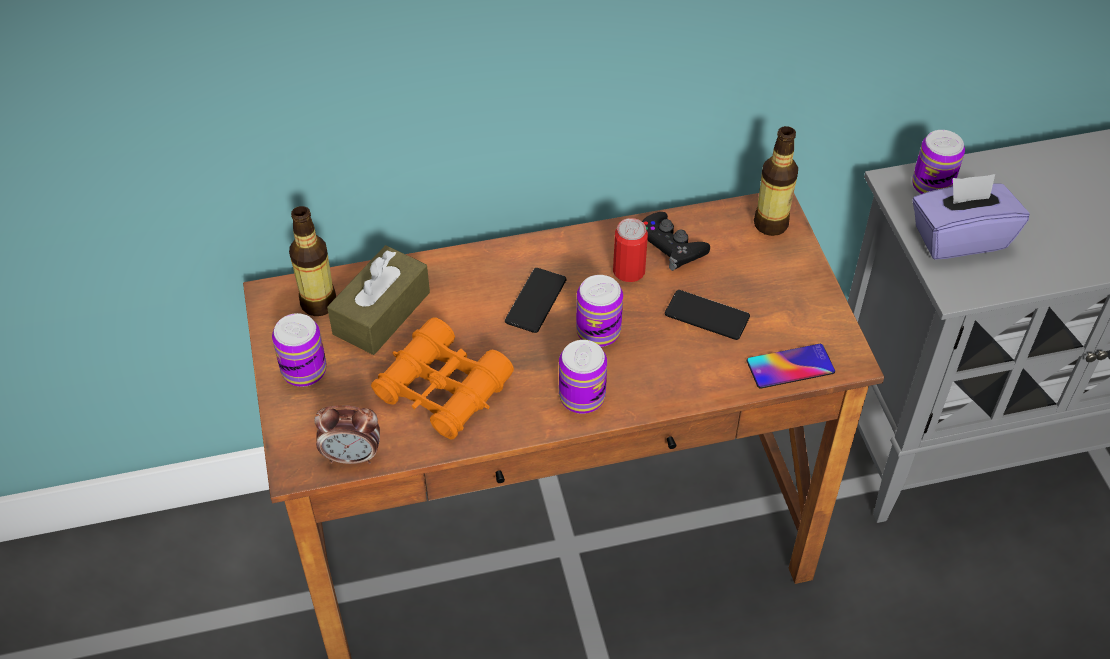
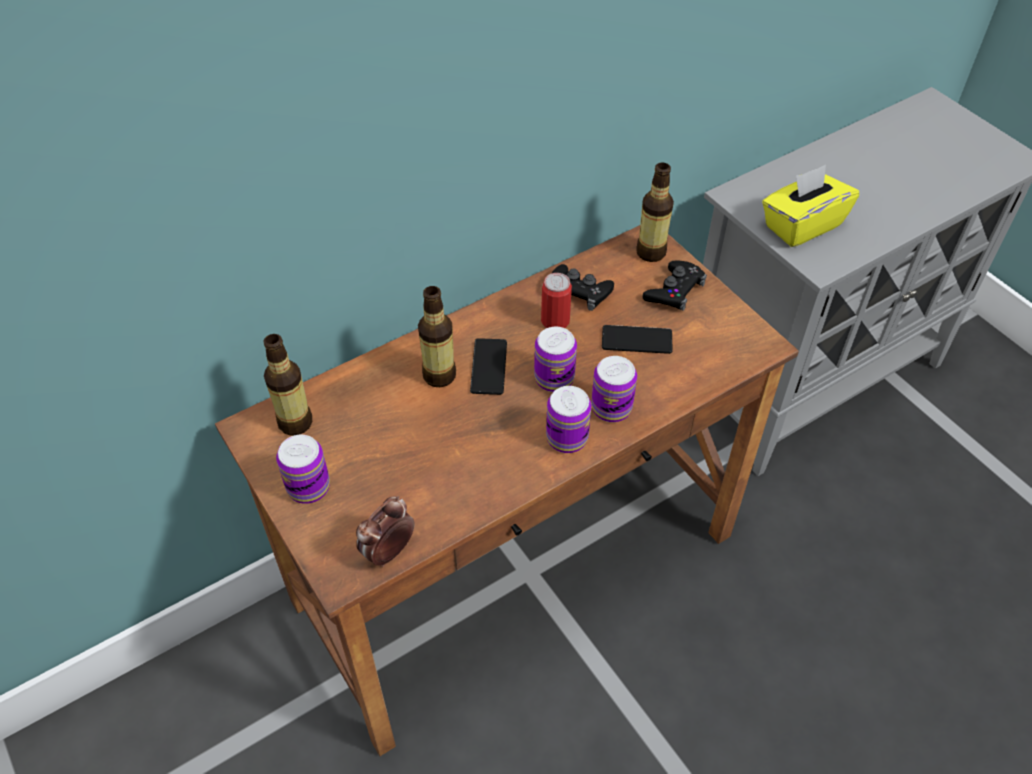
camera: 20 degrees left, 0 degrees up
(352, 456) = (388, 552): alarm clock -> alarm clock turned 150 degrees clockwise
(381, 313) = (357, 415): brown tissue box -> none
(443, 389) = (443, 467): orange binoculars -> none
(481, 295) = (439, 375): none -> bottle
(776, 273) = (674, 291): none -> black game controller
(790, 366) = (723, 363): phone -> none
(932, 186) = (761, 191): can -> can (611, 408)
(959, 237) = (802, 225): purple tissue box -> yellow tissue box

